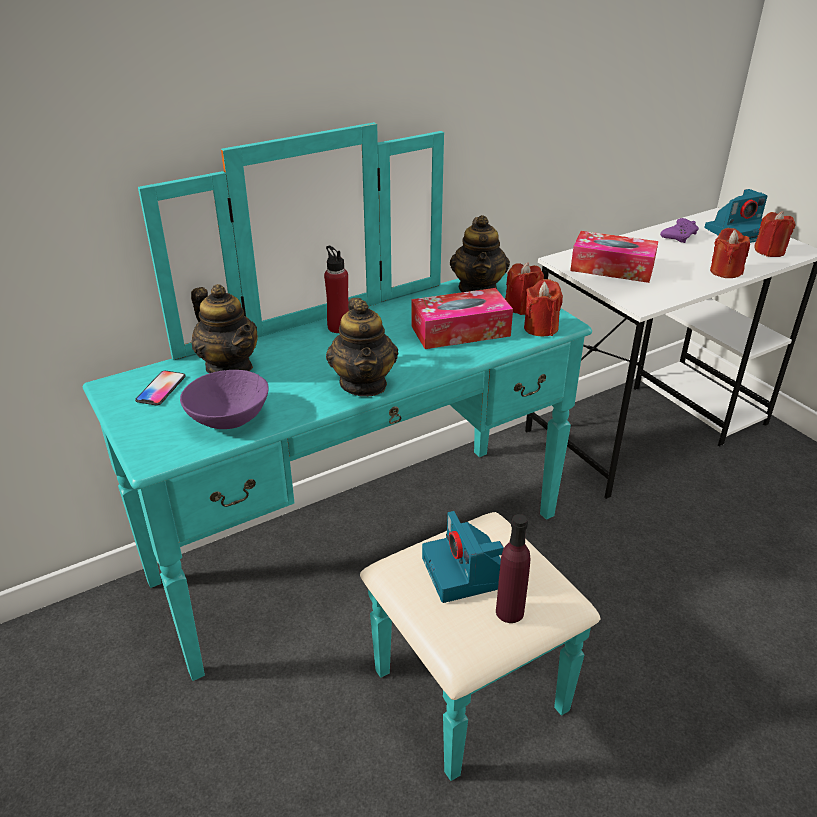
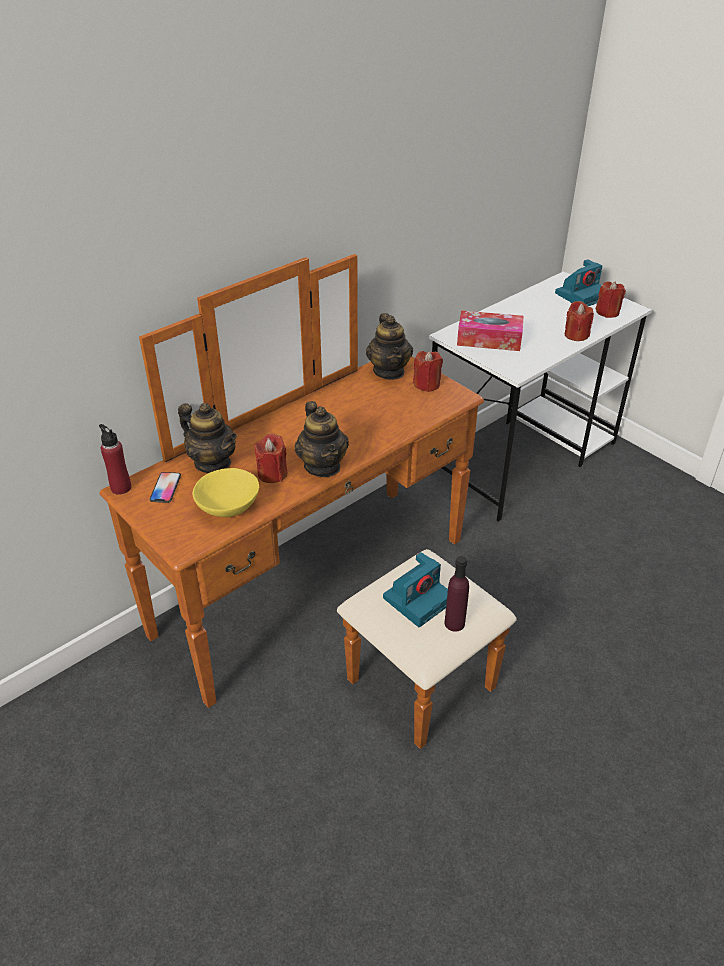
camera: 10 degrees left, 5 degrees up
(229, 418) = (229, 507): purple bowl -> yellow bowl
(339, 327) = (288, 417): red bottle -> red bottle (121, 488)
(383, 575) = (336, 606): turquoise dresser -> brown dresser
(460, 331) = (384, 411): tissue box -> none
(466, 573) = (418, 599): camera -> camera turned 105 degrees counterclockwise
(540, 328) = (445, 402): red candle -> red candle (272, 474)
(679, 236) = (536, 303): purple game controller -> none

